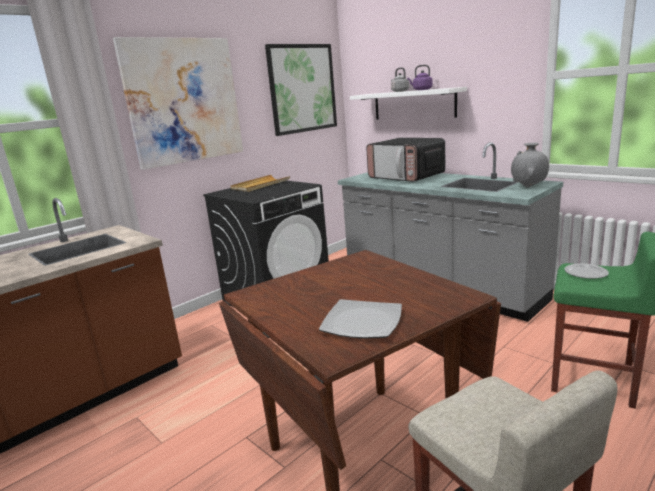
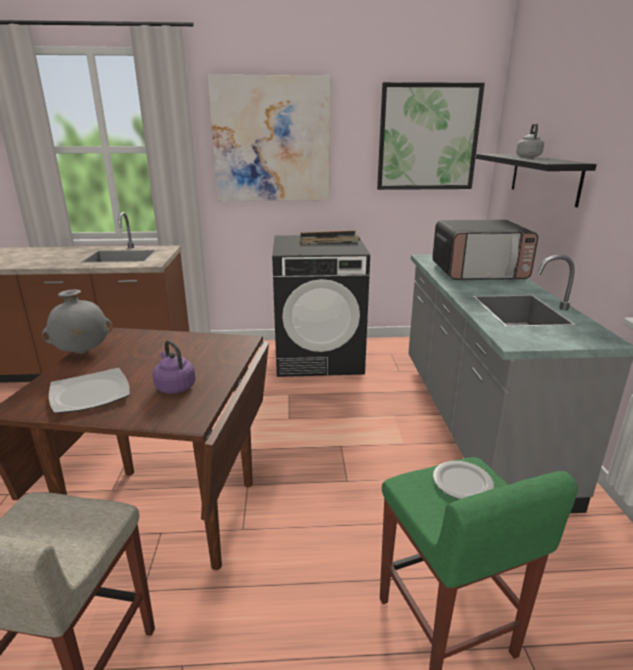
camera: 40 degrees right, 5 degrees up
(260, 185) = (329, 239): beige tray -> black tray
(406, 177) = (479, 272): microwave -> microwave turned 90 degrees counterclockwise
(413, 104) = (544, 177): white shelf -> black shelf
(421, 90) = (541, 159): purple kettle -> purple kettle (174, 386)
(528, 187) = (561, 336): grey vase -> grey vase (82, 353)

